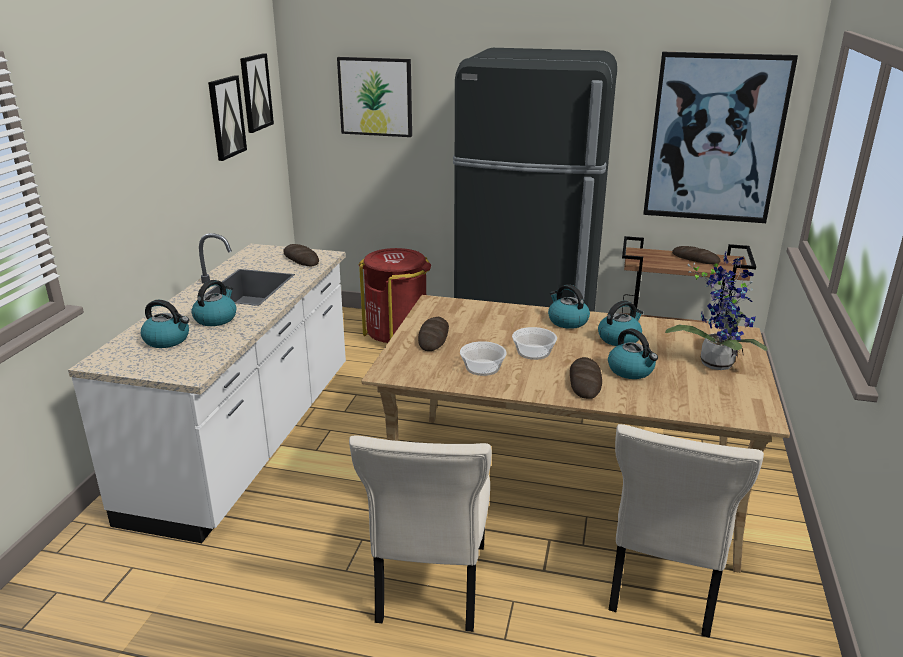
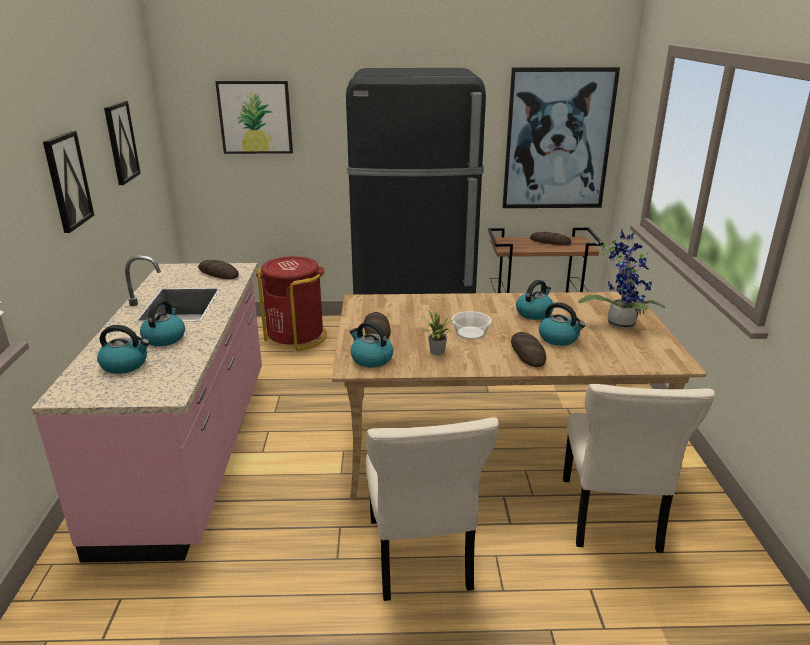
camera: 15 degrees left, 0 degrees up
(249, 440) = (192, 452): white counter -> pink counter
(255, 92) = (140, 117): picture -> picture (67, 181)
(483, 367) = (435, 352): bowl -> potted plant
(567, 321) = (483, 303): kettle -> kettle (371, 359)

